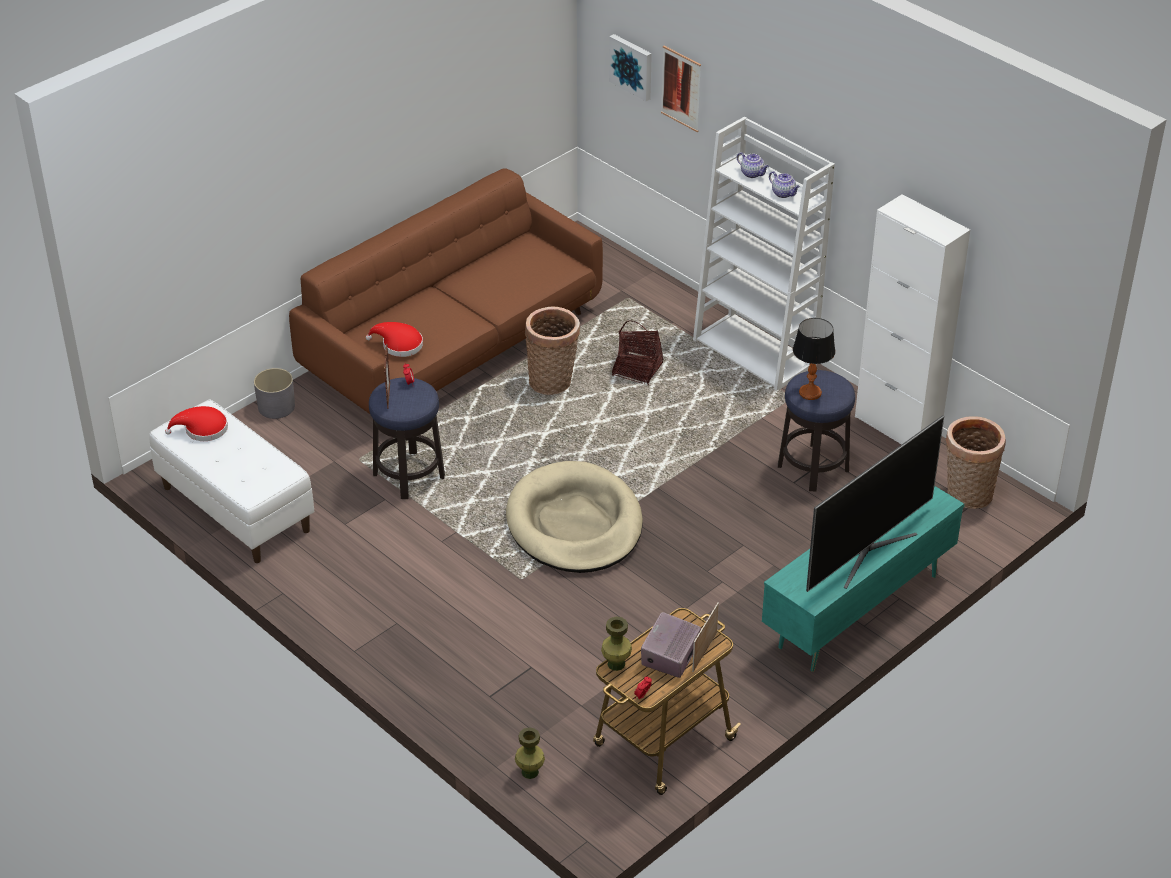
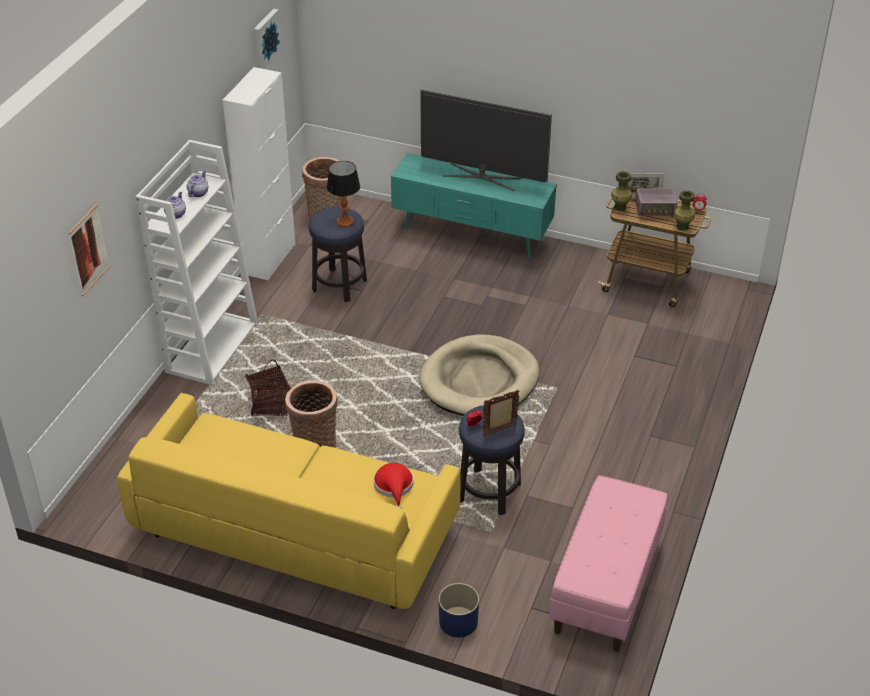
camera: 115 degrees left, 0 degrees up
(202, 429) = (598, 568): red hat -> none
(235, 509) = (607, 586): white bench -> pink bench
(276, 406) = (458, 622): grey planter -> blue planter
(454, 344) = (295, 531): brown sofa -> yellow sofa
(530, 772) = (719, 327): green vase -> green vase (620, 207)
(632, 66) = (51, 294): picture -> picture (265, 39)

